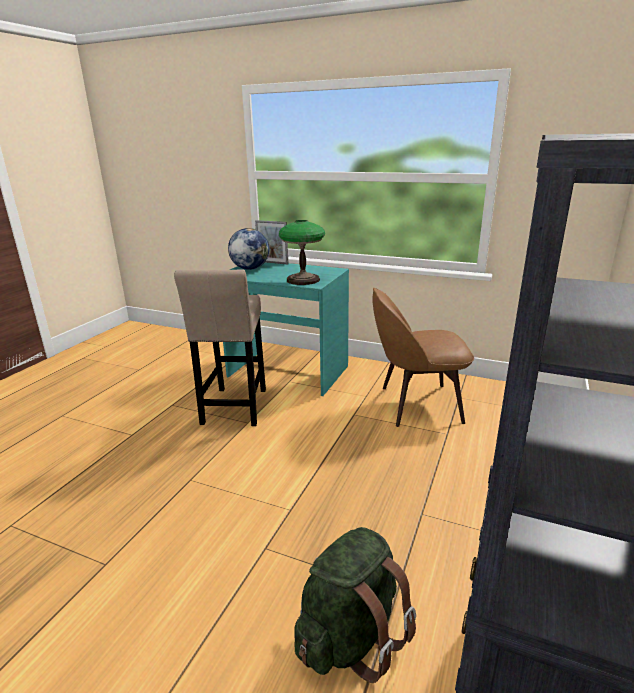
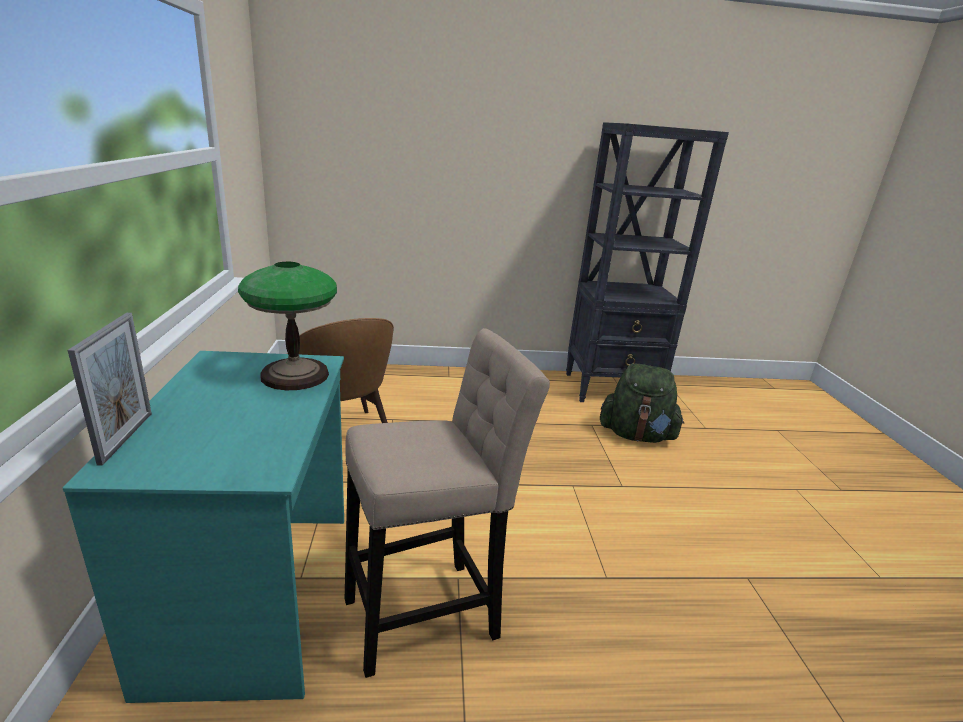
camera: 120 degrees left, 0 degrees up
(250, 268) = (197, 455): globe -> none

